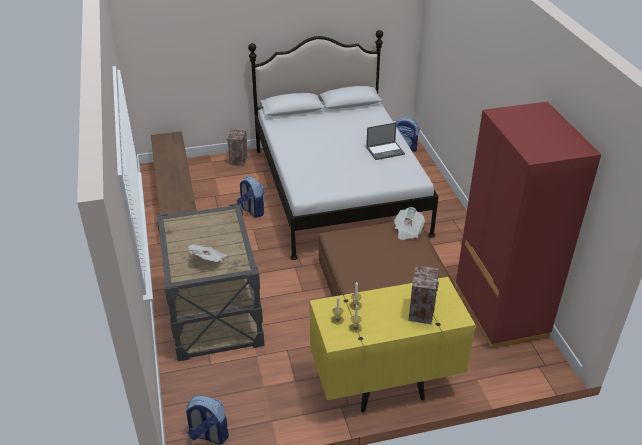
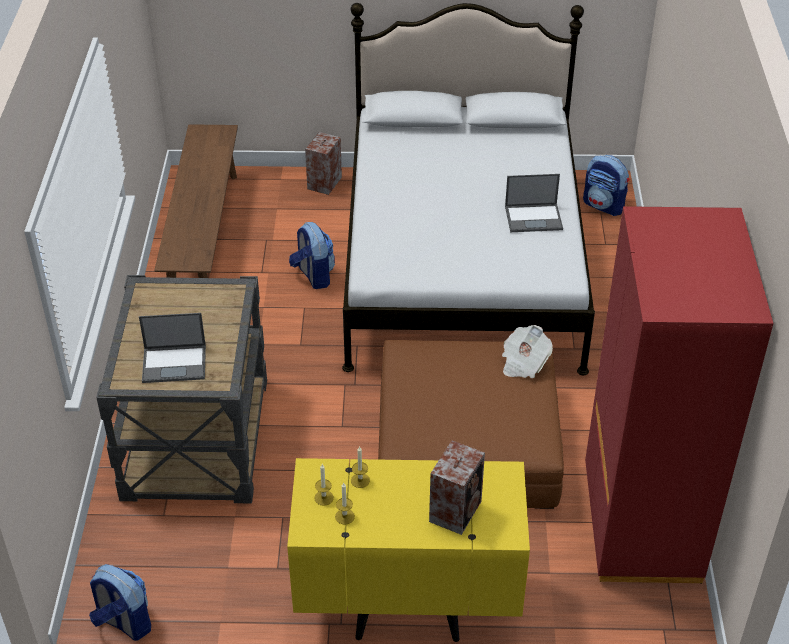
camera: 15 degrees right, 5 degrees up
(208, 260) = (175, 363): newspaper -> laptop

